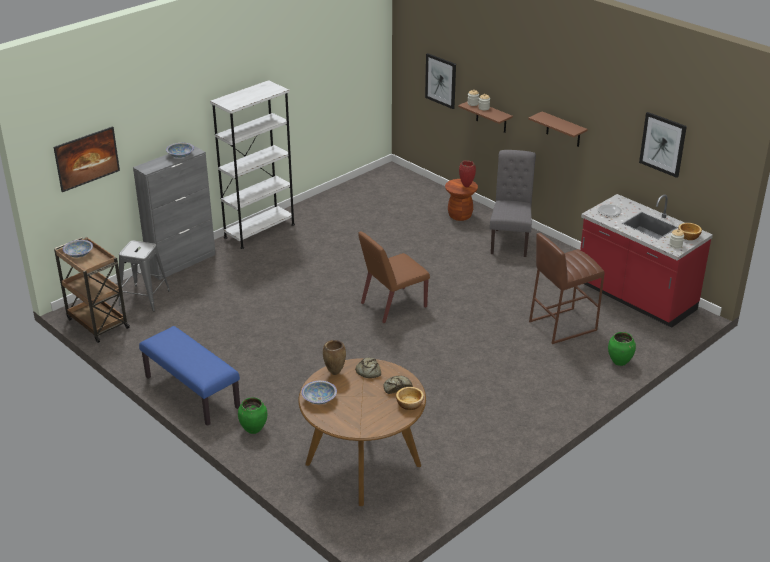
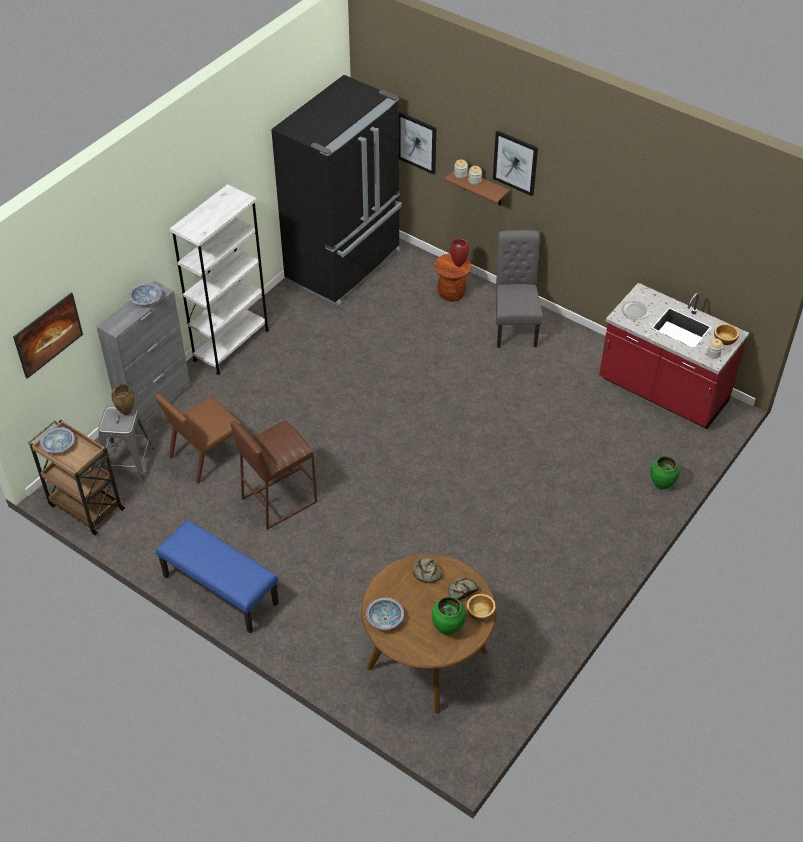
camera: 10 degrees left, 15 degrees up
(253, 429) = (300, 630): green vase -> green vase (447, 627)
(334, 373) = (392, 581): brown vase -> brown vase (126, 413)
(373, 190) = (345, 266): none -> black fridge
(393, 305) = (407, 437): brown chair -> brown chair (205, 456)
(562, 325) = (593, 441): brown stool -> brown stool (278, 500)
(563, 130) = (573, 211): brown shelf -> none
(663, 144) = (693, 239): picture -> picture (515, 162)

